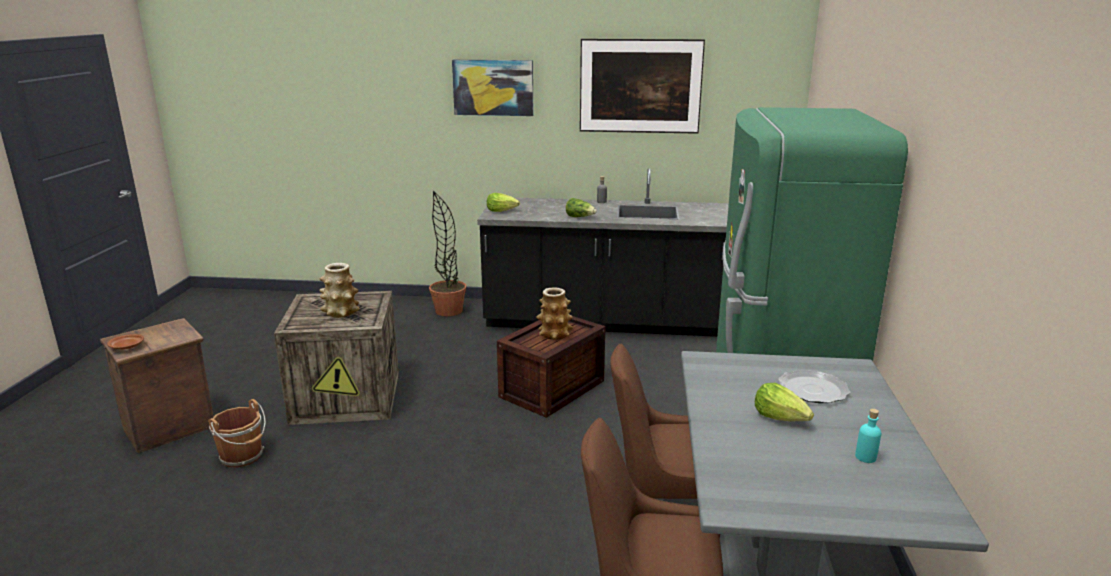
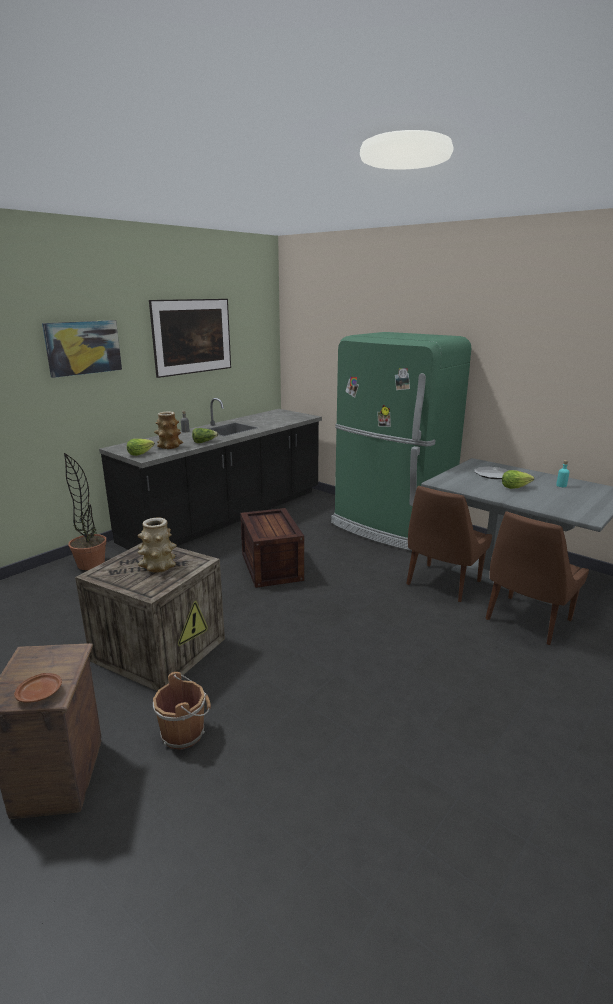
camera: 55 degrees left, 0 degrees up
(554, 334) = (270, 524): vase -> vase (169, 446)

